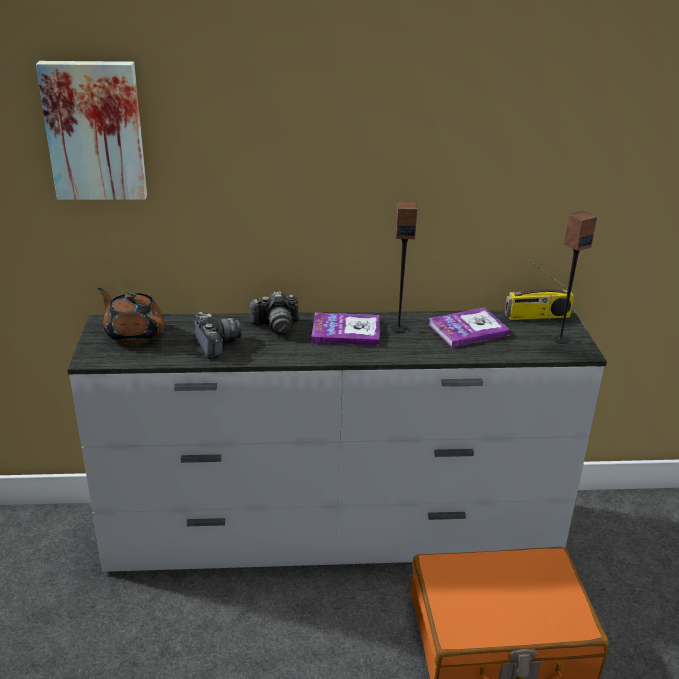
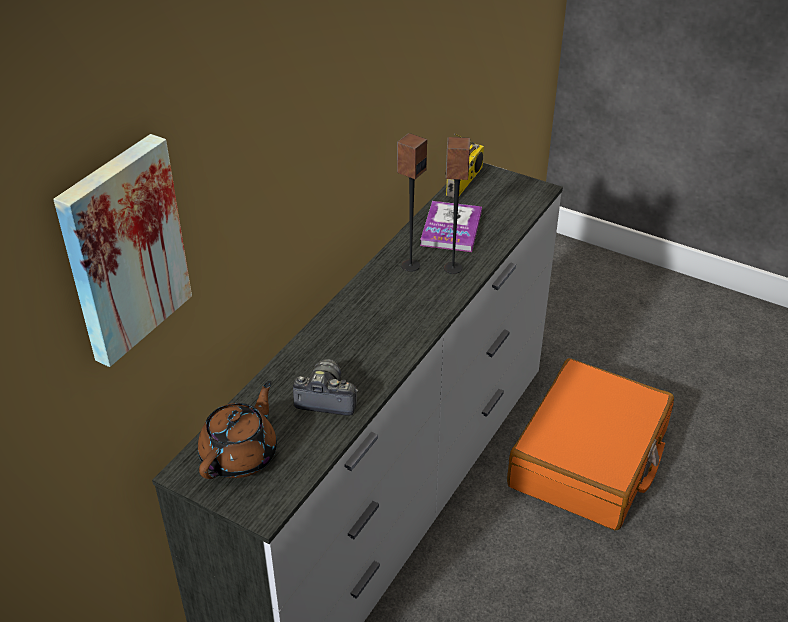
camera: 55 degrees left, 10 degrees up
(134, 334) = (240, 455): brown teapot -> brown teapot turned 135 degrees clockwise
(276, 326) = (329, 340): camera -> none
(346, 331) = (385, 300): book -> none
(560, 339) = (511, 190): speaker -> speaker (452, 268)

